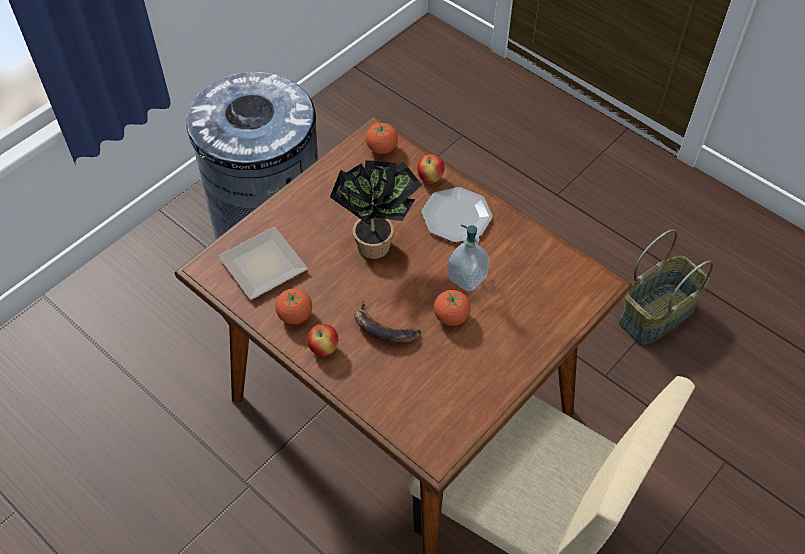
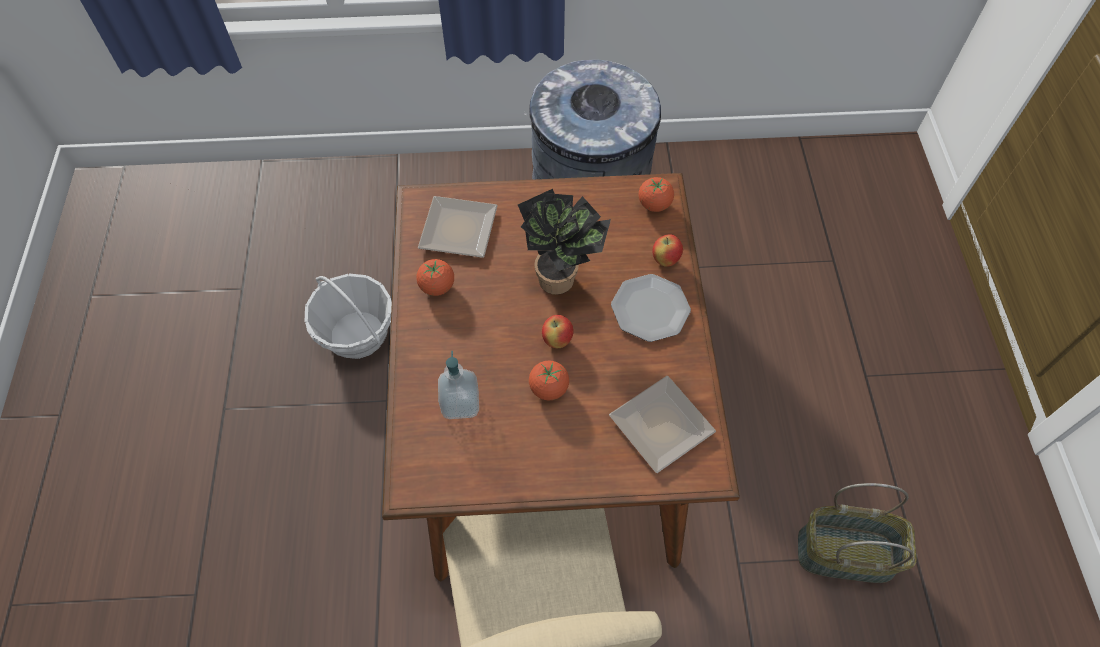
camera: 45 degrees right, 5 degrees up
(168, 459) = (358, 335): none -> basket
(324, 349) = (427, 330): apple -> apple (557, 340)
(384, 329) = (487, 353): banana -> none
(467, 277) = (599, 367): soap dispenser -> soap dispenser (460, 403)
(546, 283) = (660, 429): none -> plate

